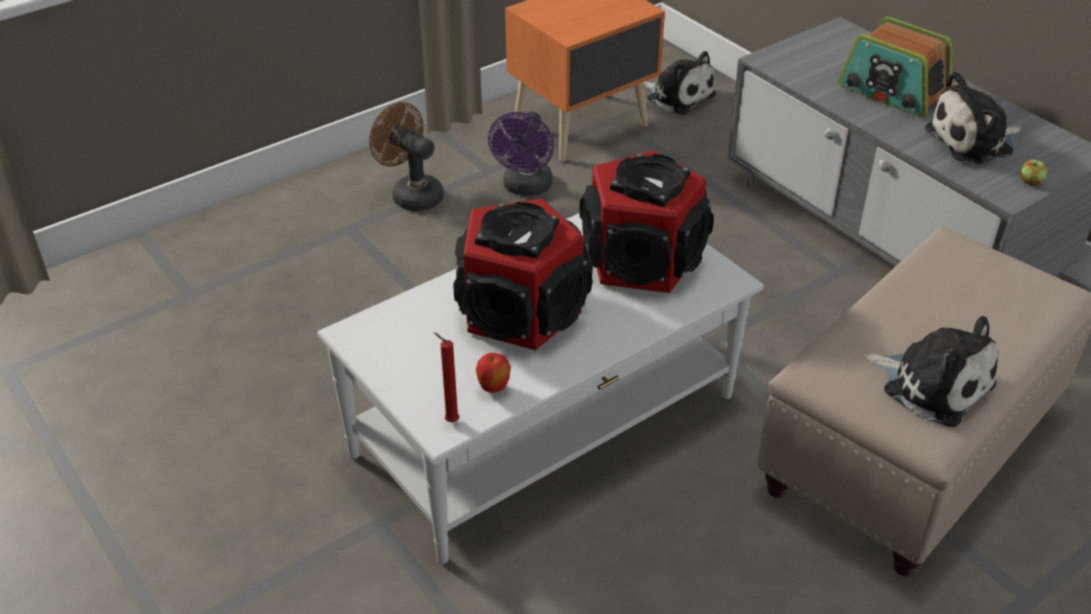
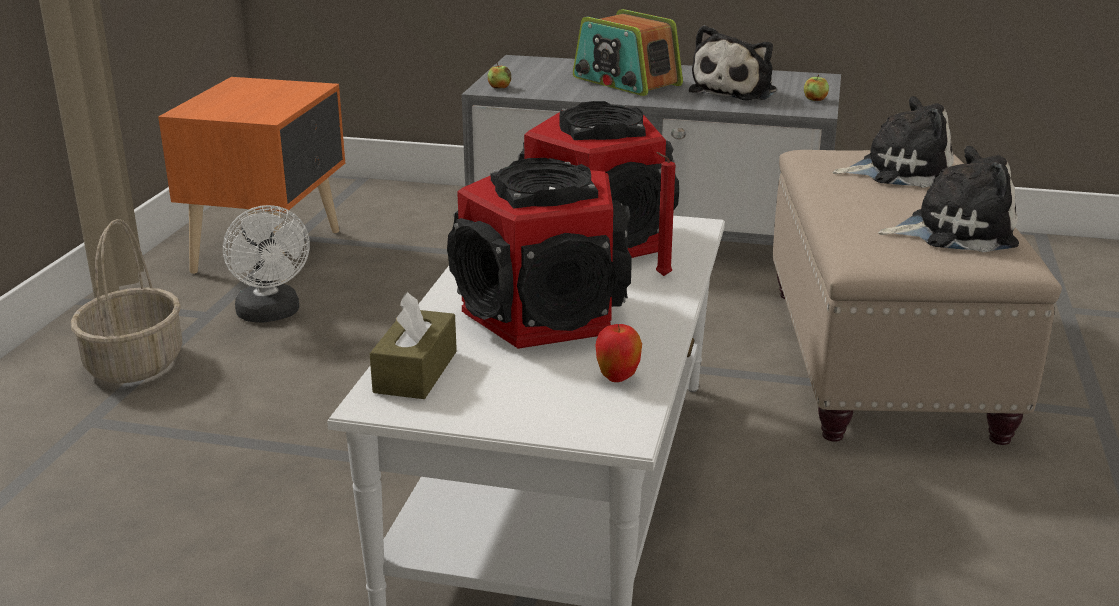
camera: 40 degrees left, 15 degrees down
(396, 321) = (415, 372): none -> brown tissue box
(411, 194) = (135, 364): brown fan -> basket
(450, 420) = (617, 422): red candle -> red candle (661, 276)
(526, 188) = (271, 315): purple fan -> white fan
(677, 96) = (340, 203): plush toy -> plush toy (900, 171)
(777, 61) = (499, 87): none -> apple
(892, 91) = (626, 81): radio -> radio turned 45 degrees clockwise

